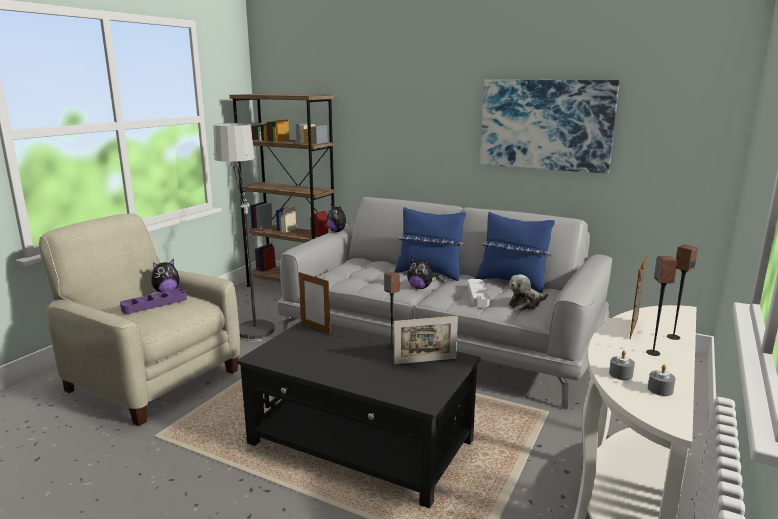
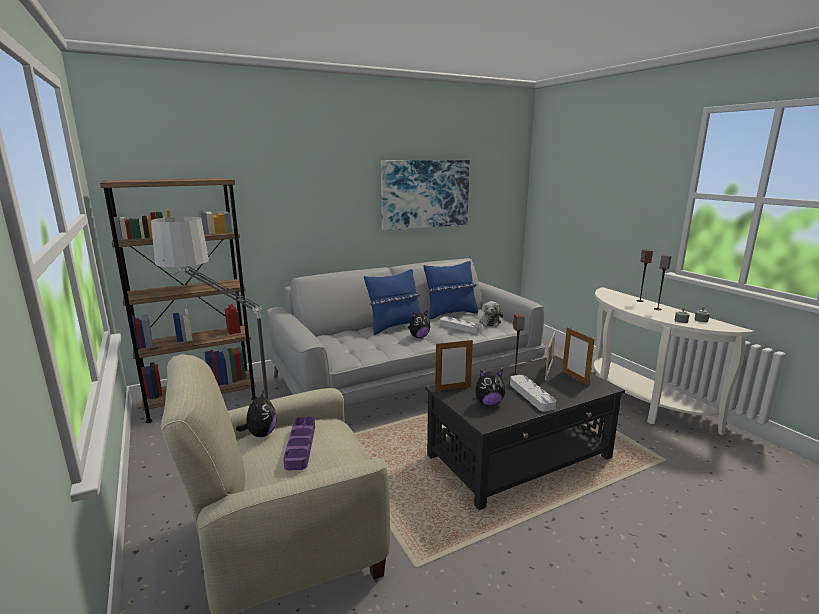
camera: 55 degrees left, 0 degrees up
(338, 231) = (288, 317): plush toy -> plush toy (488, 403)
(344, 364) = (531, 395): none -> grey tray
(633, 329) = (624, 303): picture frame -> picture frame (575, 378)

